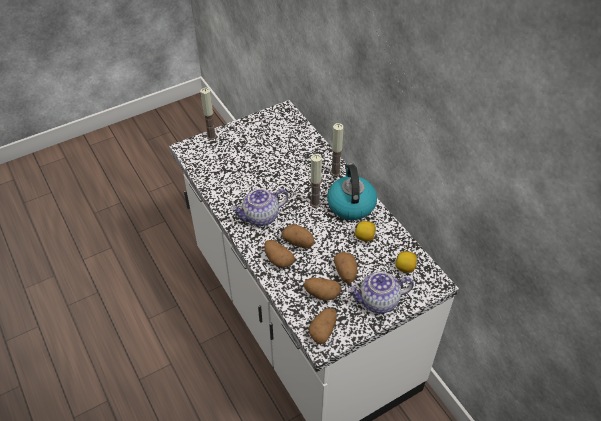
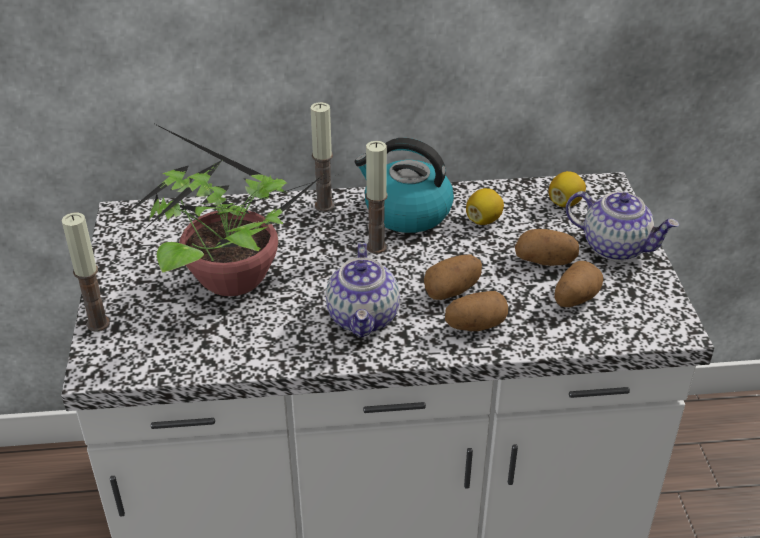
camera: 65 degrees left, 10 degrees down
(262, 162) = (230, 278): none -> potted plant
(323, 330) = (648, 318): potato -> none
(378, 301) = (616, 247): teapot -> teapot turned 75 degrees counterclockwise

